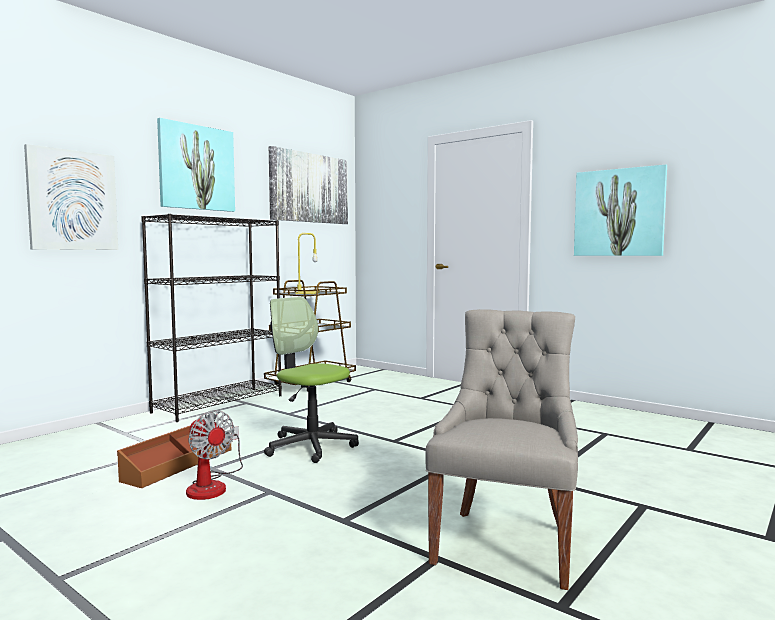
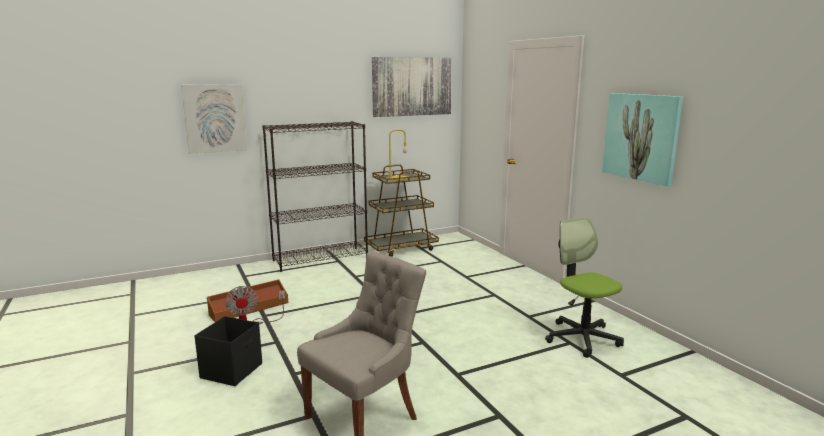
camera: 25 degrees right, 10 degrees up
(197, 167) = (307, 83): picture -> none
(244, 536) = (232, 370): none -> black storage box
(311, 446) = (337, 309): office chair -> office chair (582, 338)

